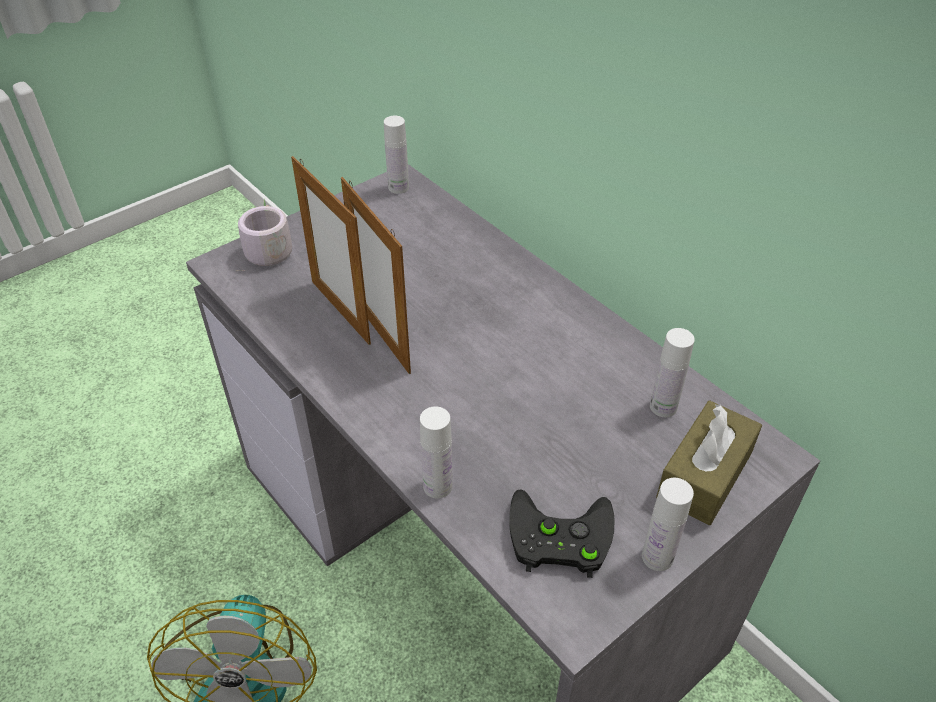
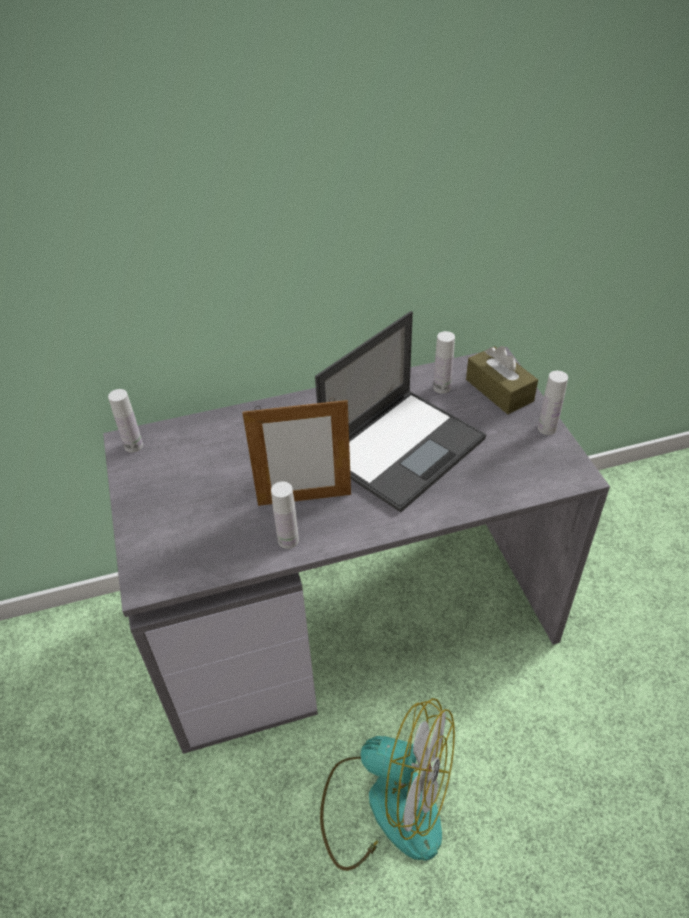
camera: 65 degrees left, 0 degrees up
(266, 249) = (150, 548): grey mug -> none
(340, 312) = (261, 517): picture frame -> none
(437, 486) = (458, 506): white bottle -> white bottle (288, 540)
(518, 400) = (404, 447): none -> laptop
(556, 539) = (520, 464): black game controller -> none

